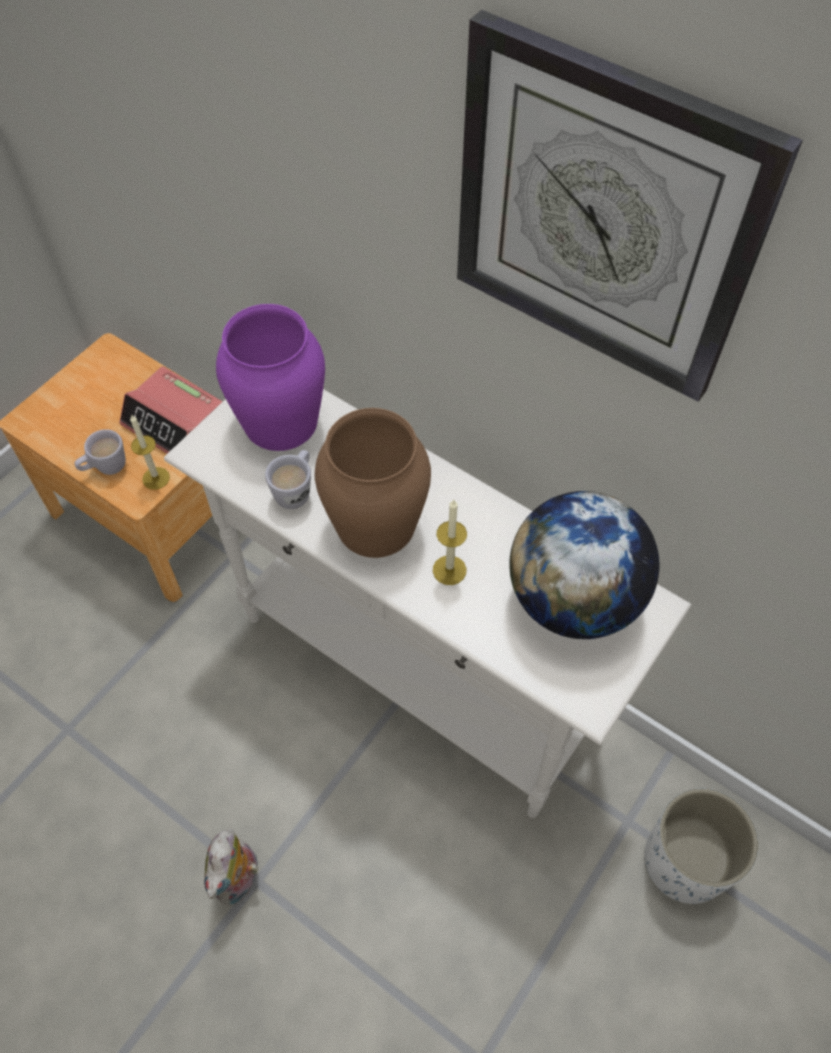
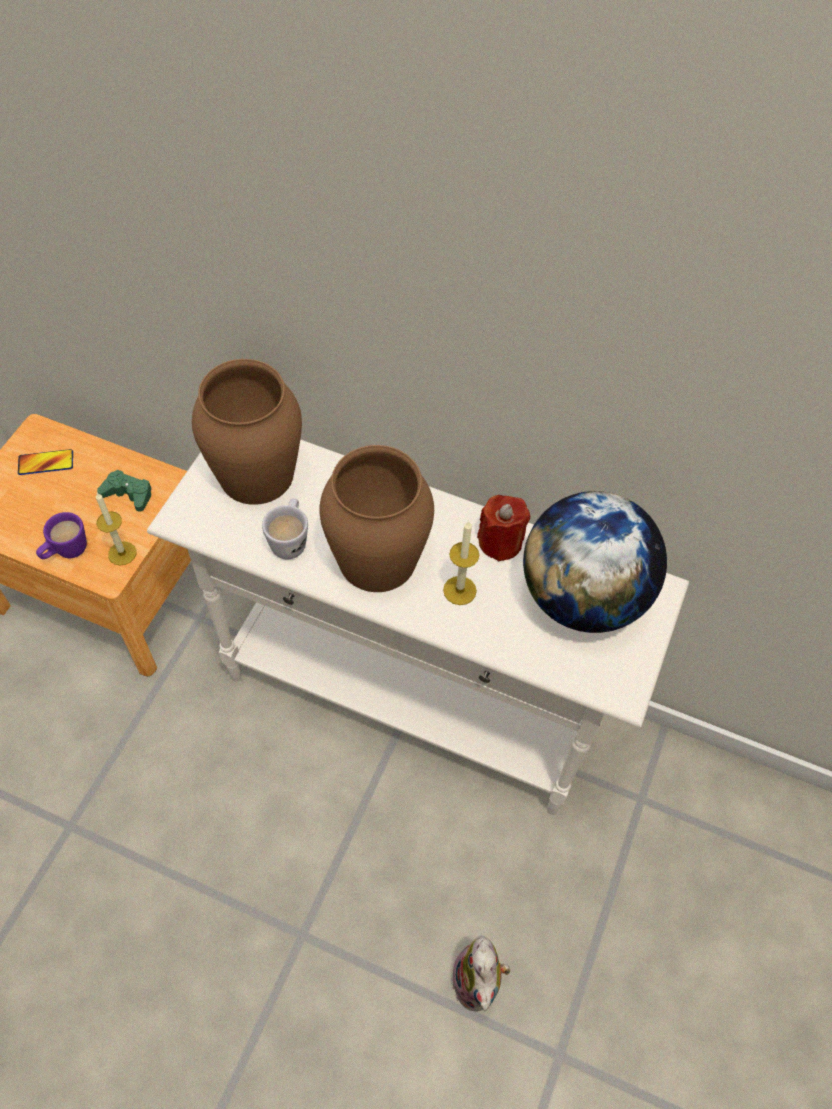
camera: 15 degrees left, 0 degrees up
(105, 468) = (66, 552): white mug -> purple mug
(108, 381) = (46, 463): none -> phone
(176, 423) = (128, 494): alarm clock -> green game controller
(239, 880) = (284, 937): plush toy -> plush toy (478, 982)
(281, 420) = (256, 473): purple vase -> brown vase
(503, 529) = (500, 542): none -> red candle
(603, 216) = (594, 230): wall clock -> none
(685, 861) = (701, 824): white planter -> none

